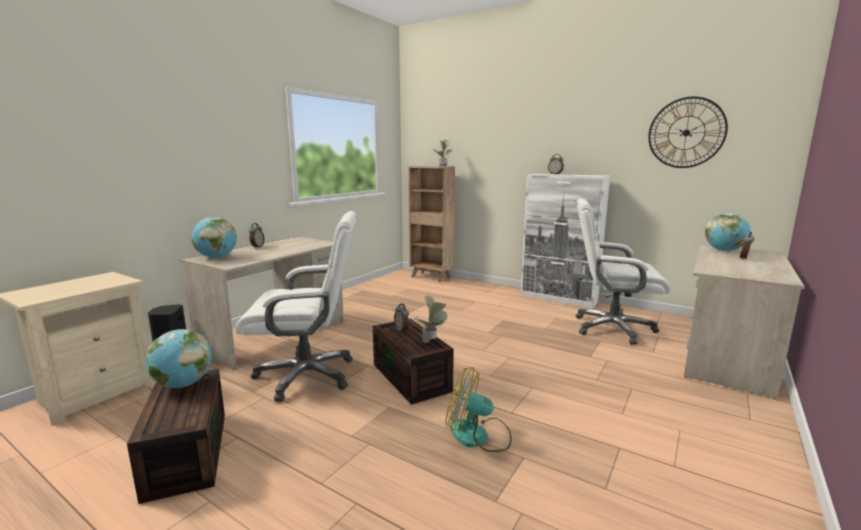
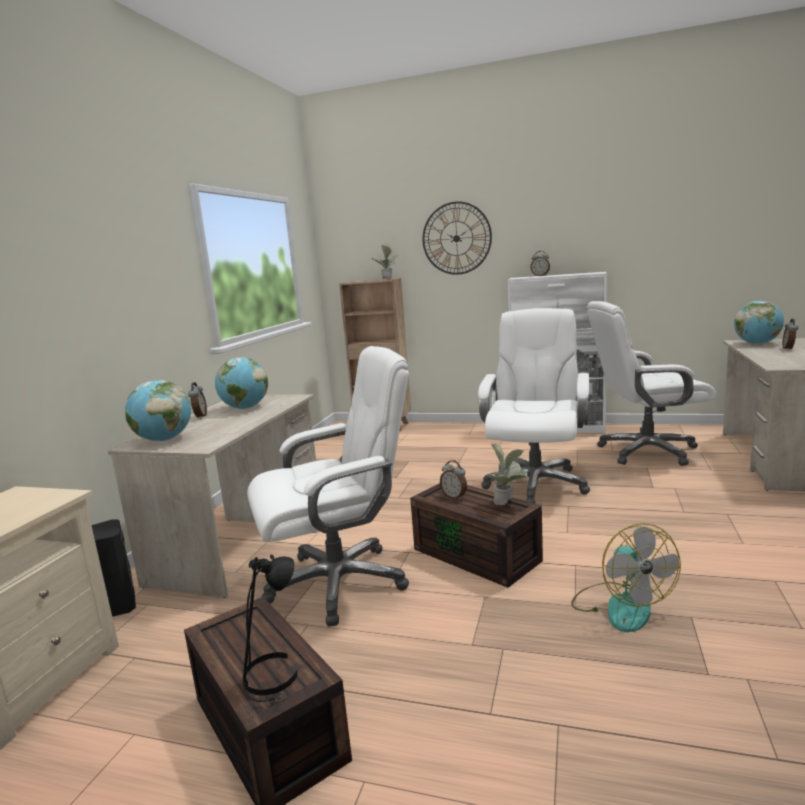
camera: 15 degrees left, 0 degrees up
(171, 417) = (272, 677): none -> black table lamp
(183, 384) = (236, 630): globe -> globe (245, 408)
(478, 436) = (620, 605): fan -> fan turned 105 degrees counterclockwise
(500, 336) = (535, 484): none -> white office chair
(686, 133) = (687, 215): wall clock -> wall clock (456, 238)

